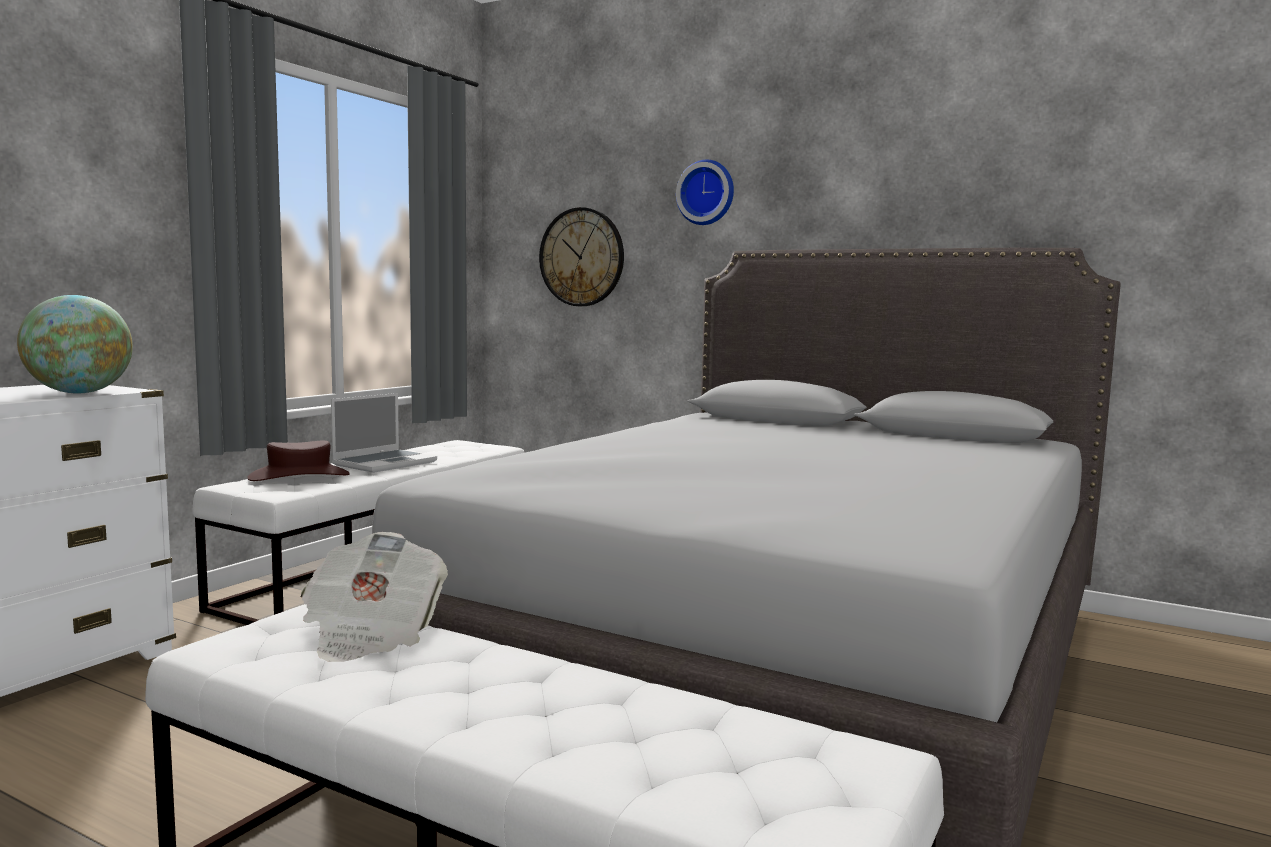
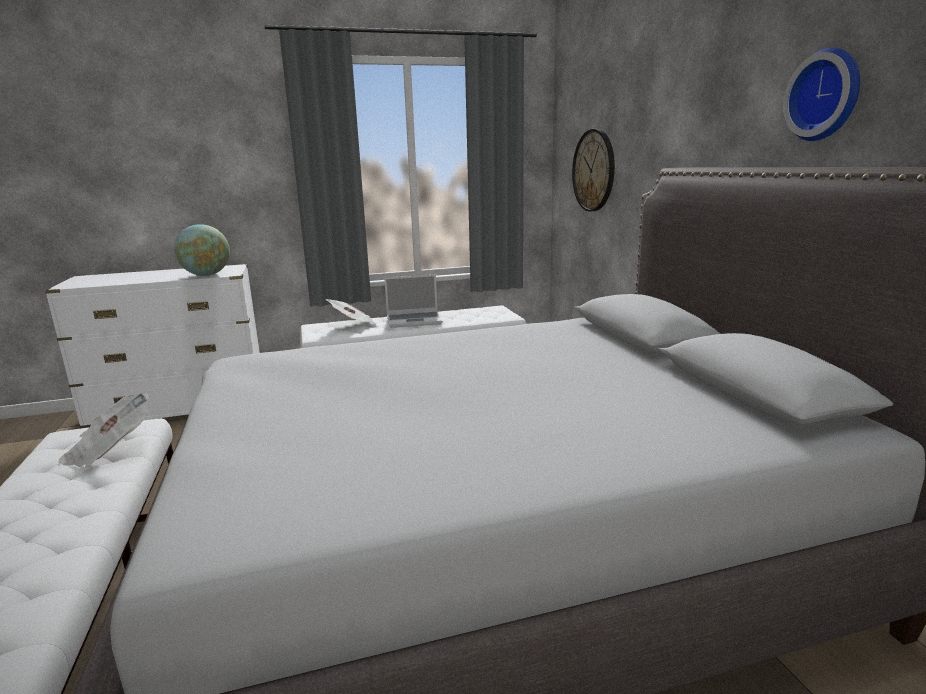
camera: 45 degrees right, 10 degrees up
(299, 476) = (353, 324): brown hat -> newspaper
(706, 193) = (663, 110): wall clock -> wall clock (826, 95)

